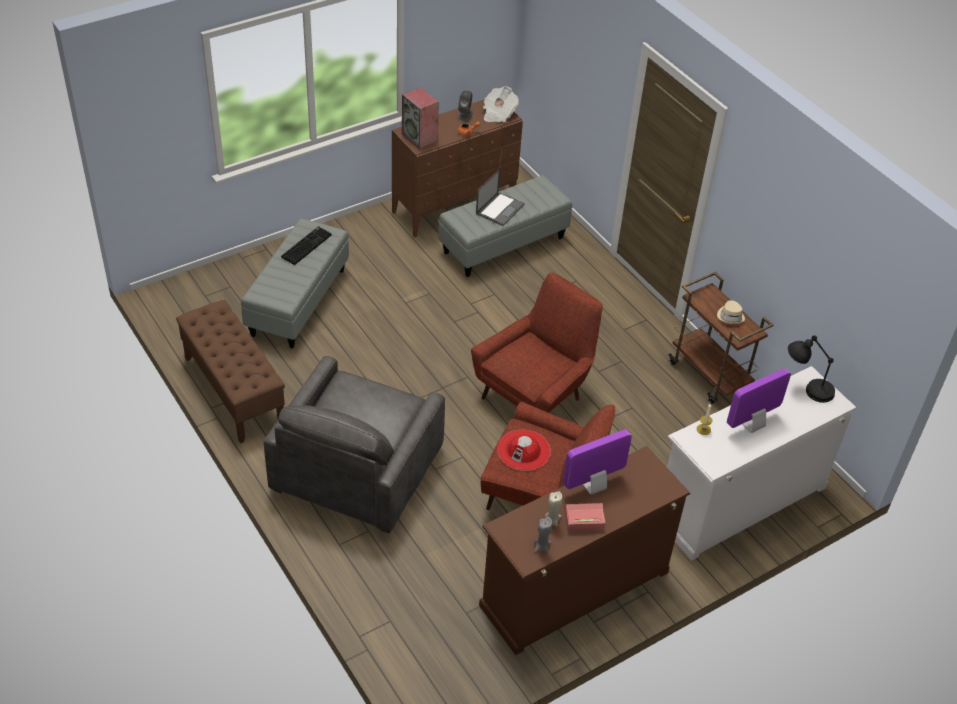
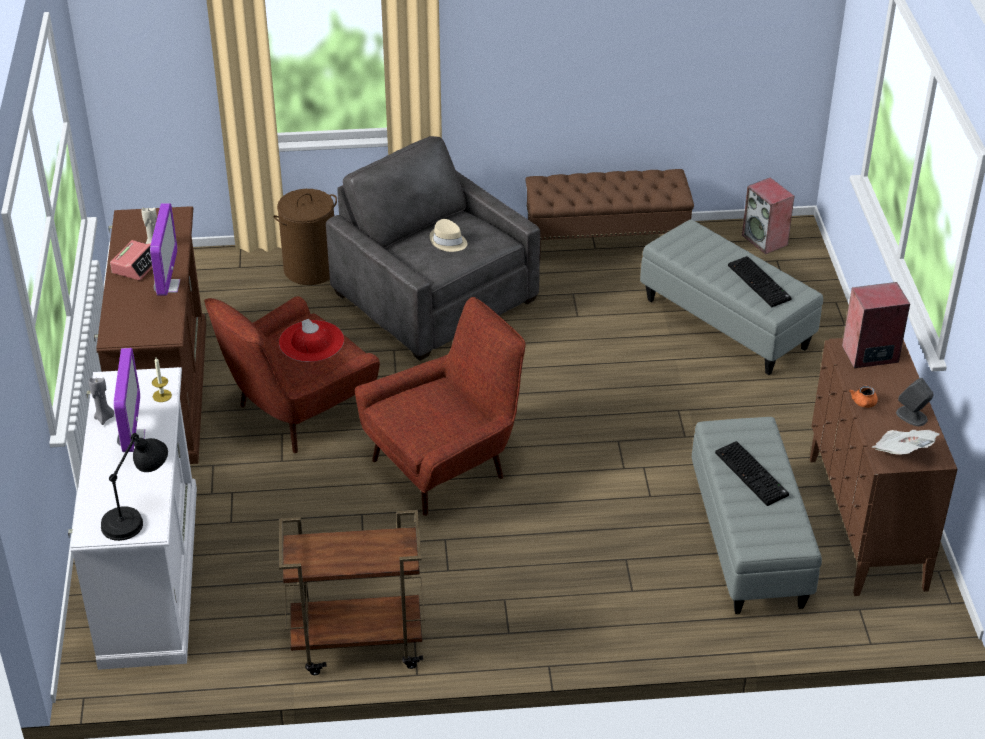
camera: 120 degrees right, 5 degrees down
(180, 307) = (765, 240): none -> speaker
(365, 567) = (311, 269): none -> brown laundry basket
(500, 209) = (753, 474): laptop -> keyboard
(535, 395) = (445, 465): red armchair -> red armchair turned 105 degrees counterclockwise
(541, 547) = (133, 229): grey candle -> grey candle (104, 418)
(730, 316) = (342, 556): beige hat -> beige hat (448, 241)

